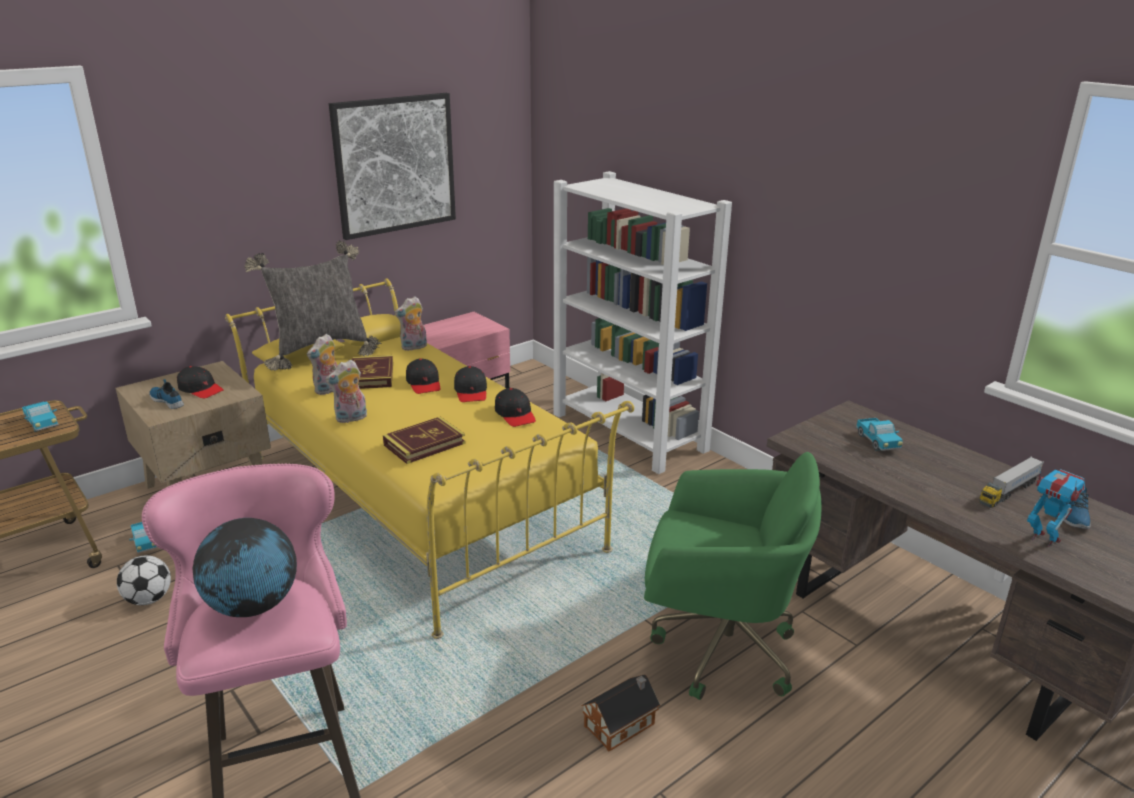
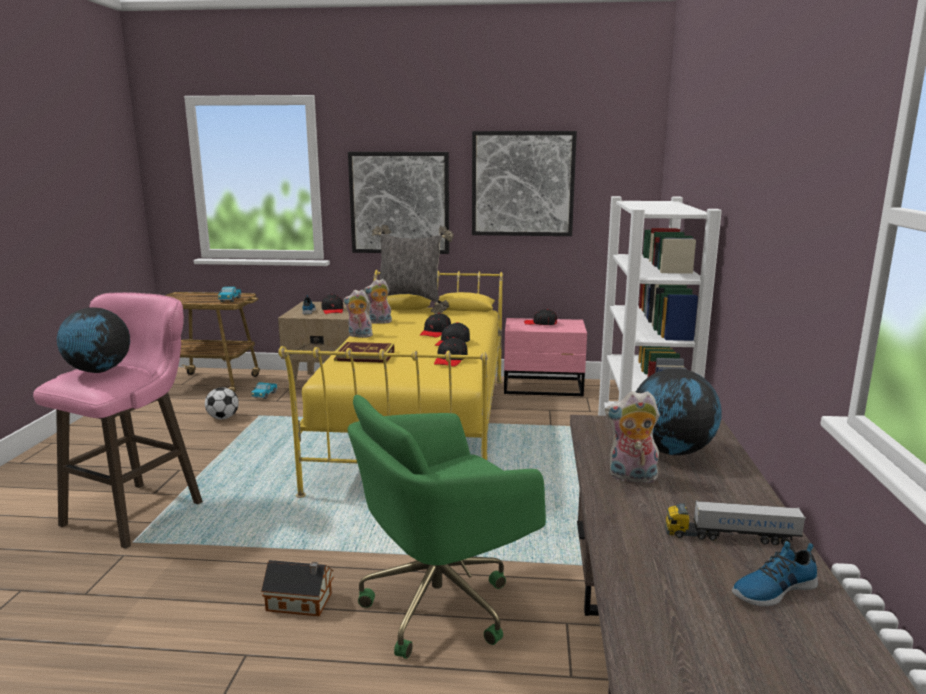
camera: 45 degrees right, 10 degrees down
(243, 214) = (399, 203): none -> picture
(372, 376) = (416, 322): book -> none
(414, 347) = (474, 317): plush toy -> plush toy (631, 478)
(446, 330) = (540, 323): none -> black cap
(718, 651) = (444, 605): green office chair -> green office chair turned 90 degrees clockwise
(877, 442) = (672, 451): toy truck -> globe
(1044, 539) = (669, 584): toy robot -> none

